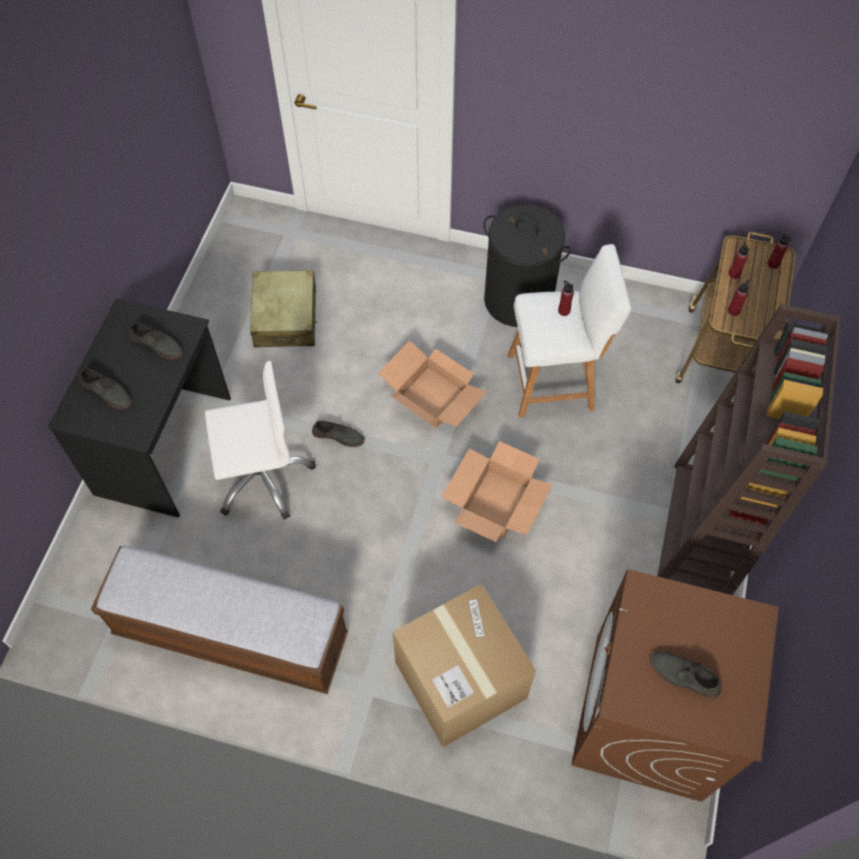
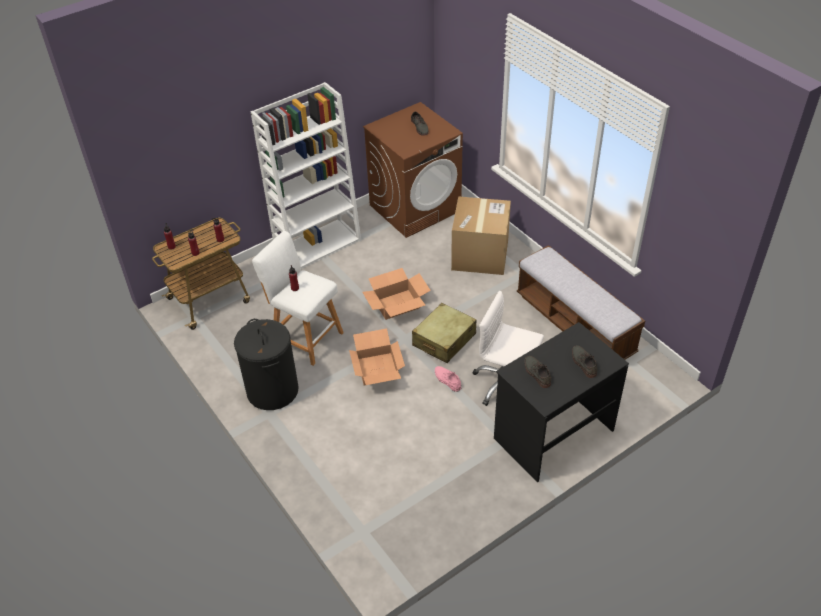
camera: 140 degrees left, 15 degrees down
(285, 317) = (419, 468): beige suitcase -> beige suitcase (444, 340)
(338, 435) = (447, 380): grey shoe -> pink shoe
(701, 532) = (318, 244): brown bookcase -> white bookcase

